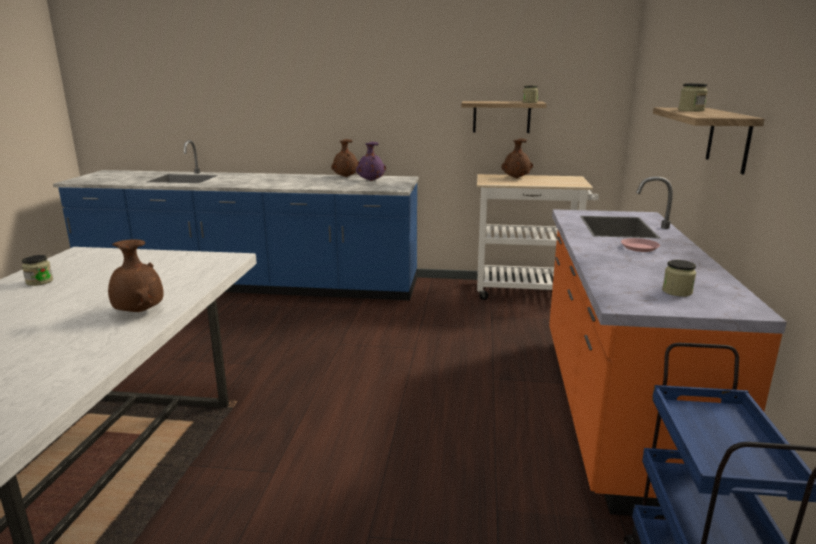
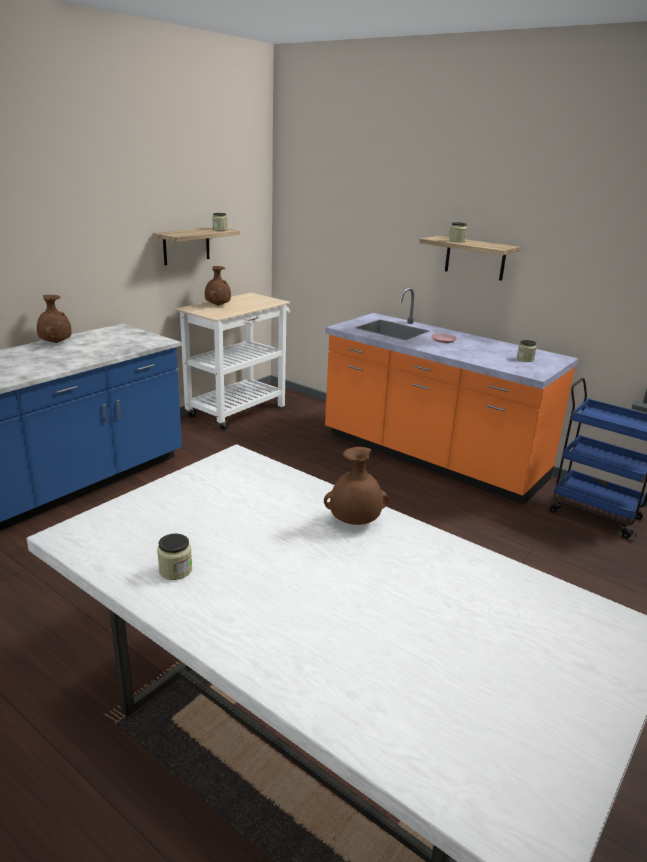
camera: 60 degrees left, 5 degrees up
(371, 180) = (100, 340): purple vase -> none

